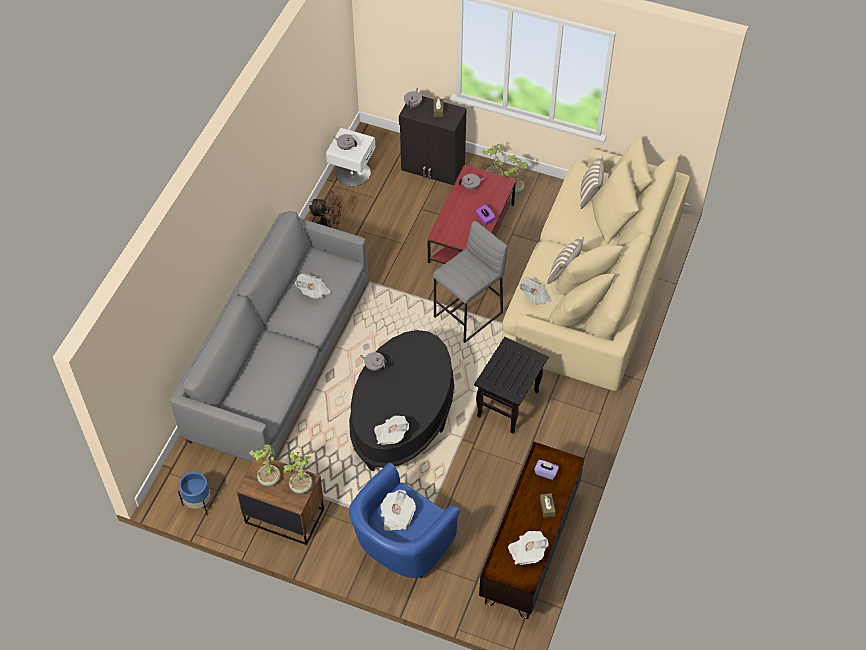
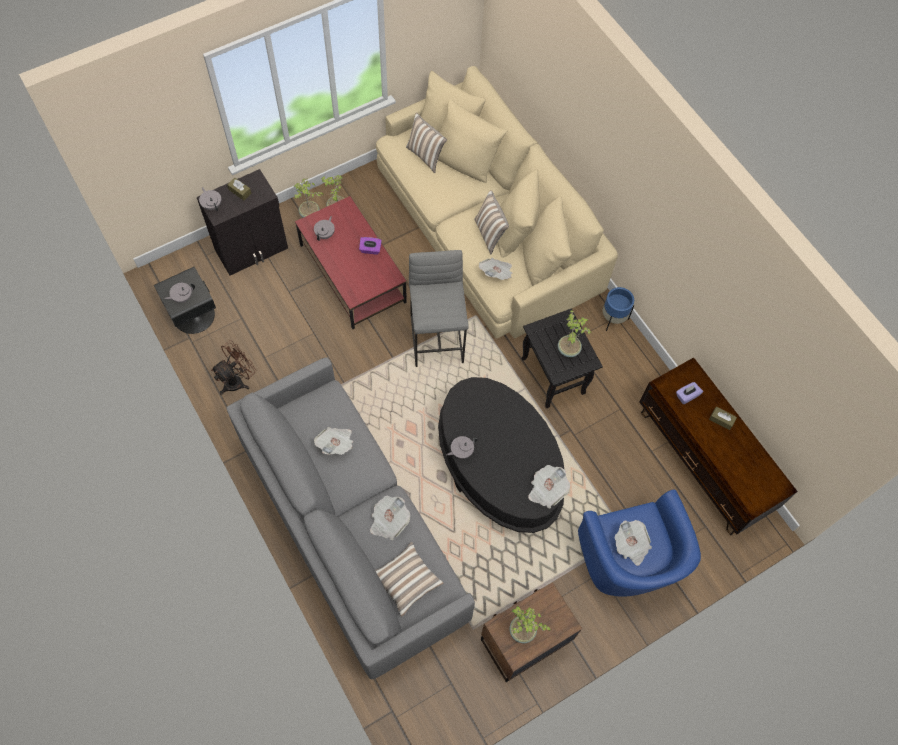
camera: 55 degrees left, 10 degrees up
(198, 504) = (452, 712): blue planter -> blue planter (613, 319)
(251, 393) = (406, 581): none -> pillow
(301, 486) = (552, 607): potted plant -> potted plant (569, 349)
(352, 172) = (193, 315): white nightstand -> black nightstand
(527, 552) = (753, 467): newspaper -> newspaper (388, 521)

